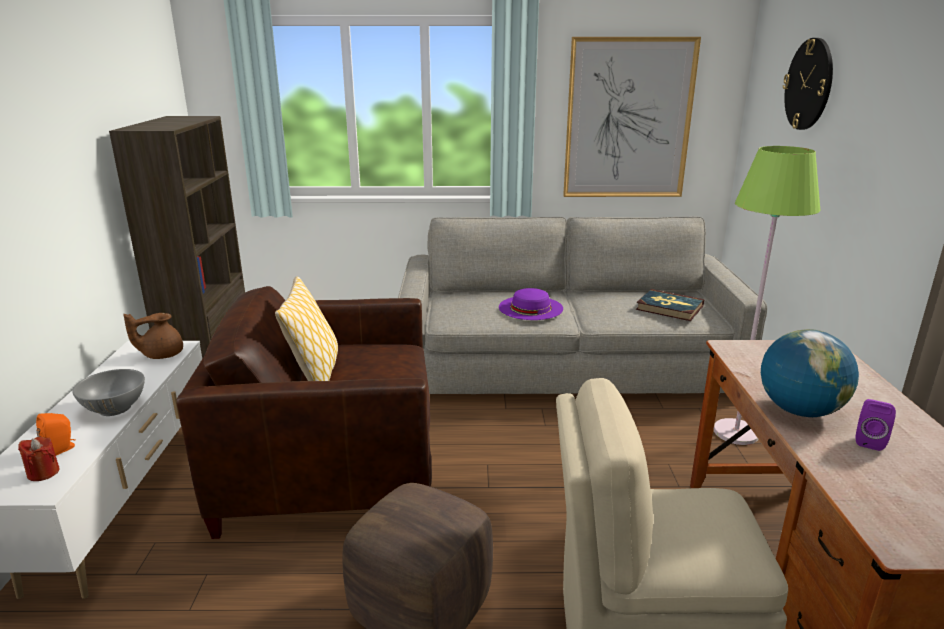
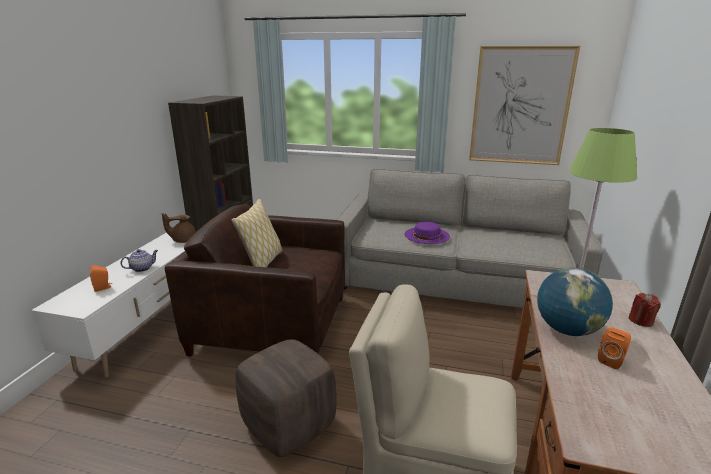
camera: 15 degrees right, 0 degrees up
(43, 473) = (87, 299): red candle -> red candle (641, 320)
(115, 408) = (142, 268): grey bowl -> teapot
(669, 308) = (529, 245): book -> none
(809, 84) = (652, 82): wall clock -> none
(869, 441) = (611, 360): purple speaker -> orange speaker

